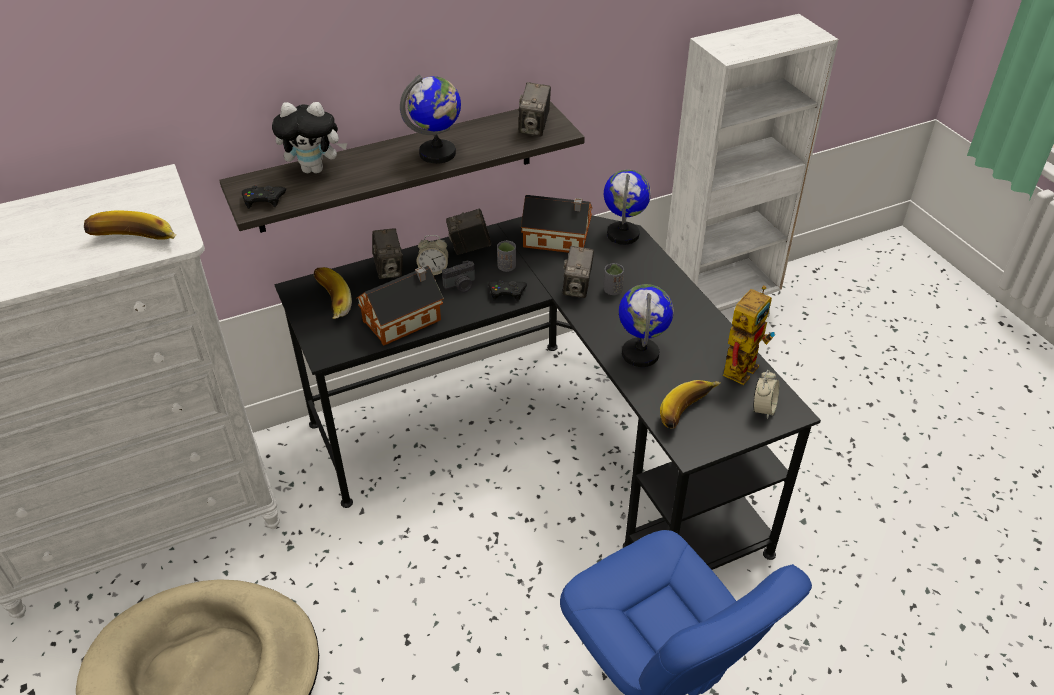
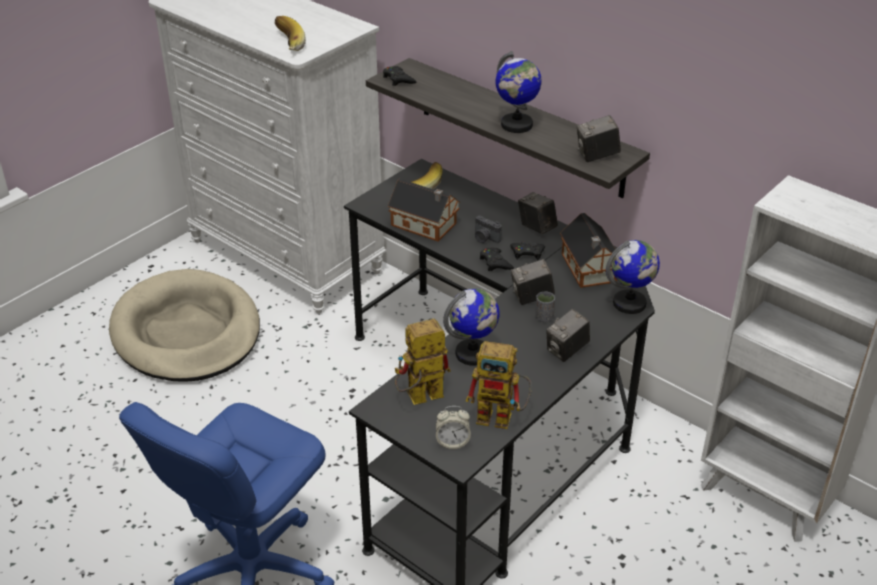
camera: 65 degrees right, 5 degrees down
(315, 169) = (451, 85): plush toy -> none
(389, 269) = (477, 199): camera -> camera (567, 351)
(433, 270) = (493, 219): alarm clock -> none
(506, 267) = (527, 253): grey cup -> black game controller
(689, 413) = (419, 399): banana -> toy robot

